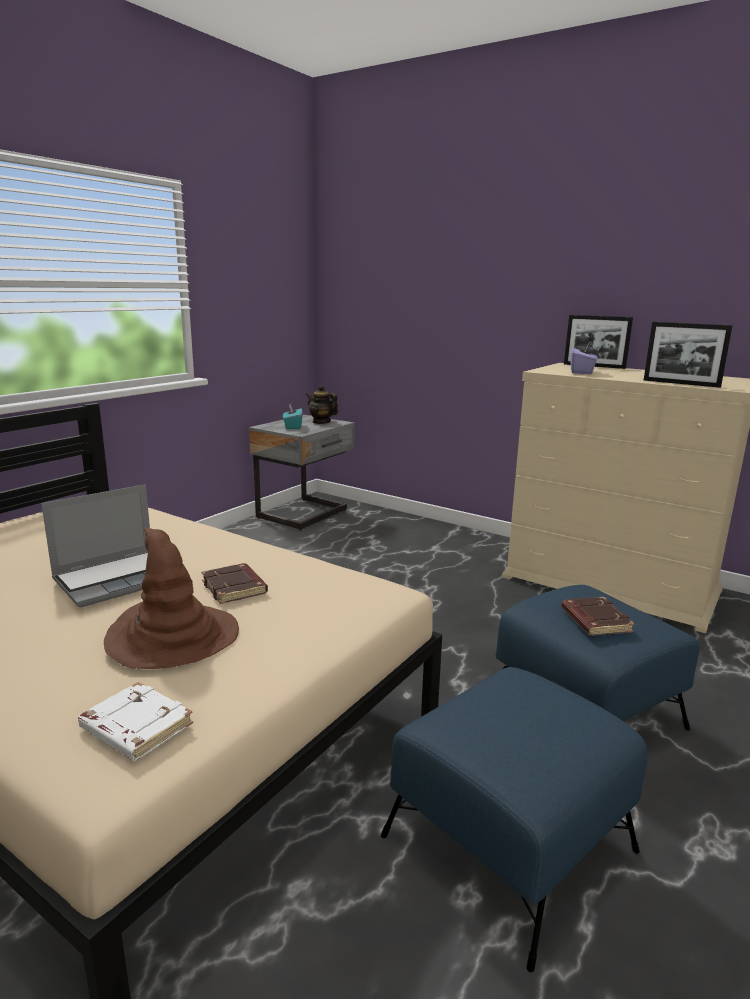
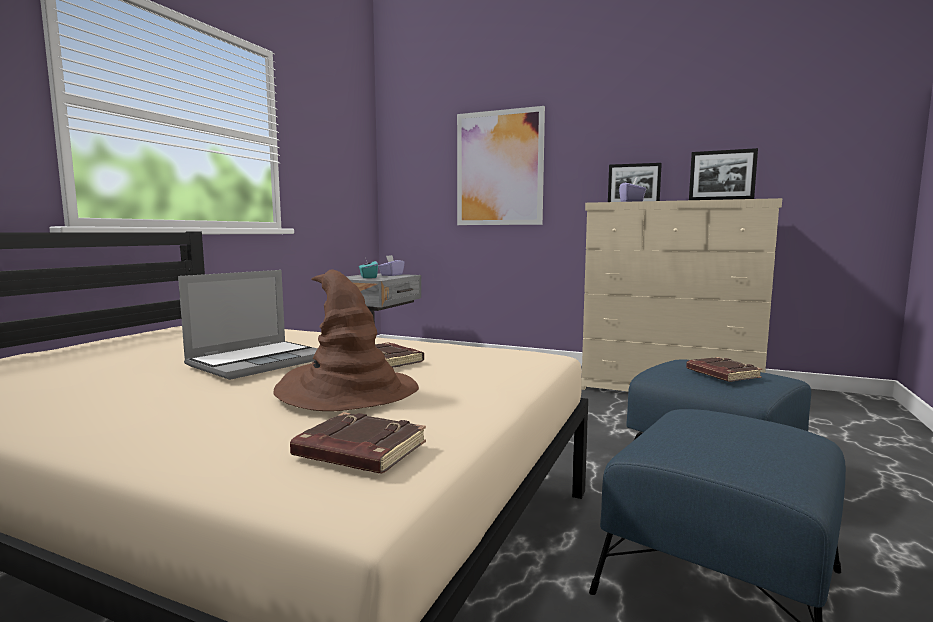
camera: 10 degrees left, 10 degrees down
(135, 727) = (358, 452): white book -> brown book
(321, 422) = (391, 275): teapot -> purple tissue box
(447, 304) = (499, 168): none -> picture

